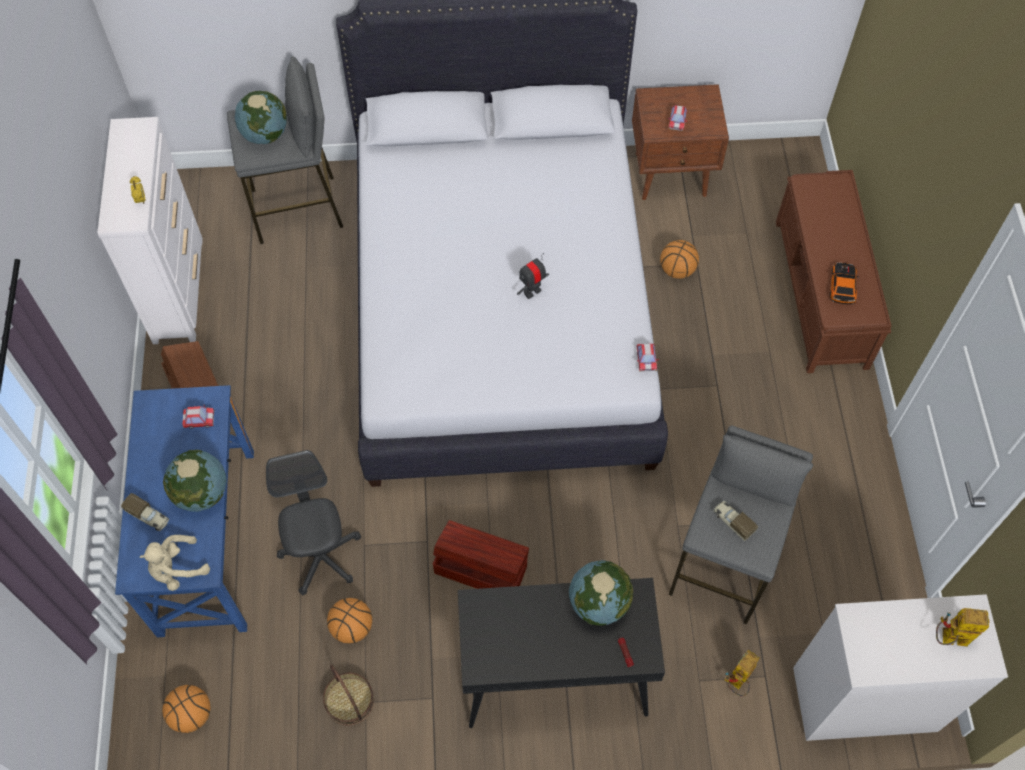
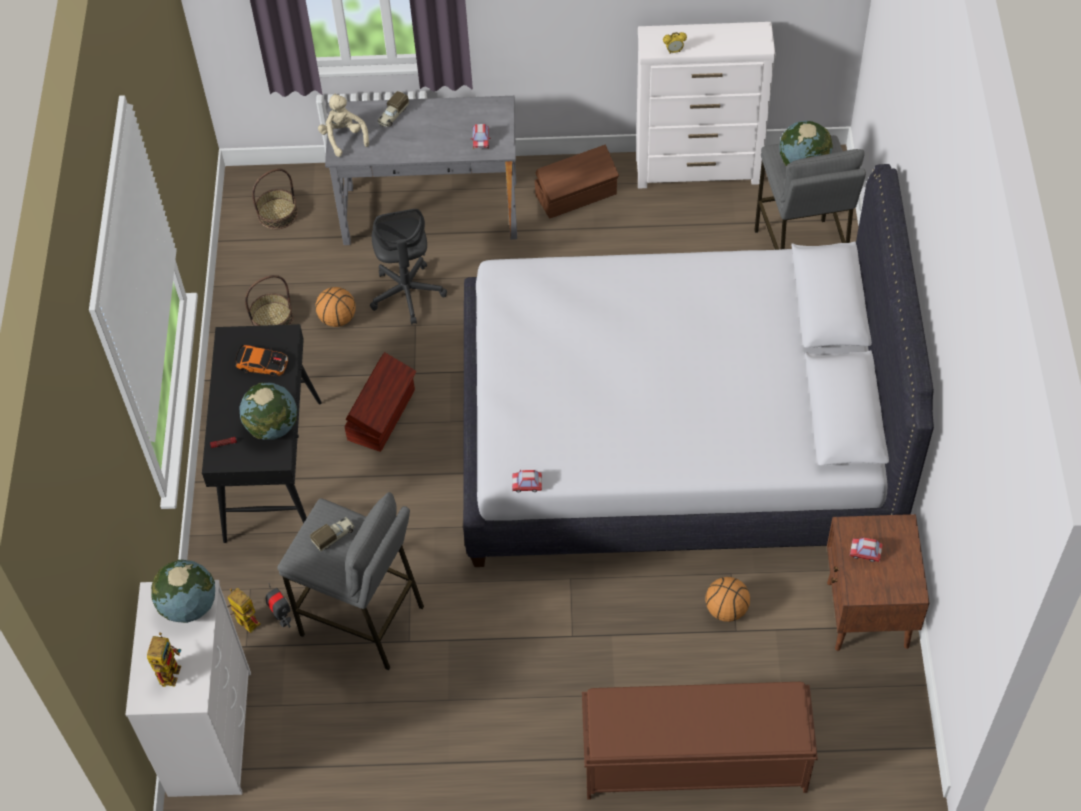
camera: 95 degrees right, 5 degrees down
(191, 714) = (277, 213): basketball -> basket
(202, 493) = (410, 147): globe -> globe (188, 606)
(206, 541) = (431, 212): blue desk -> grey desk
(321, 556) = (407, 294): grey office chair -> grey office chair turned 90 degrees clockwise
(532, 291) = (614, 390): toy robot -> toy robot (282, 618)
(842, 286) = (642, 715): toy car -> toy car (263, 363)

